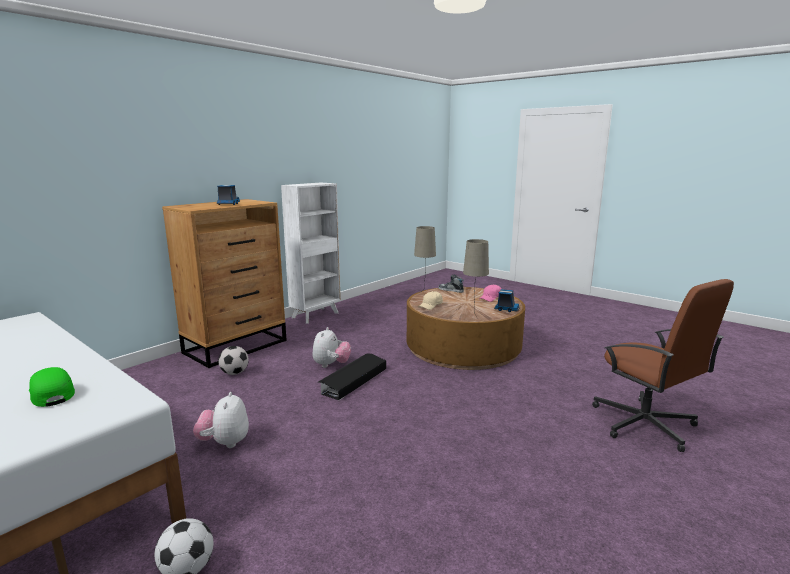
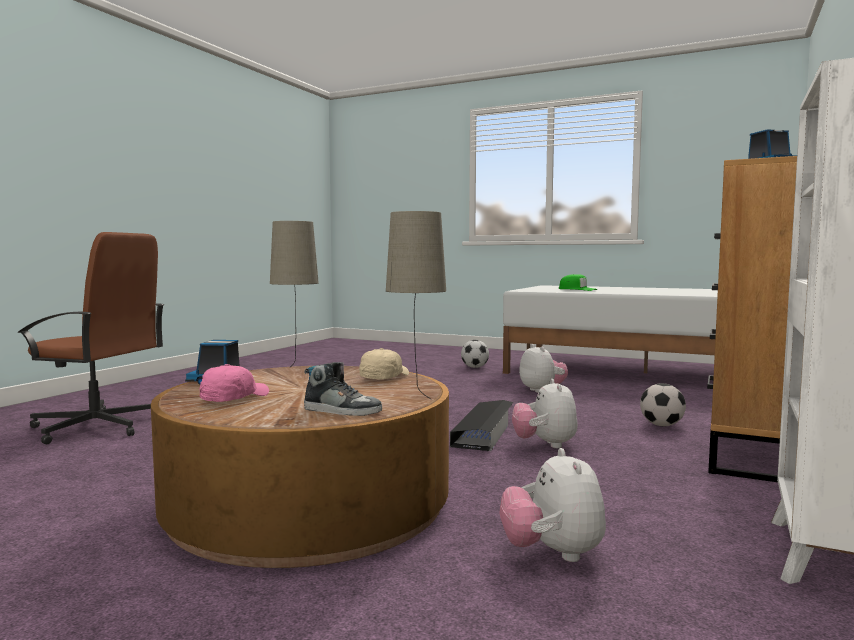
camera: 165 degrees right, 10 degrees down
(388, 323) = (552, 553): none -> plush toy
(645, 424) = (97, 427): brown office chair -> brown office chair turned 150 degrees clockwise

